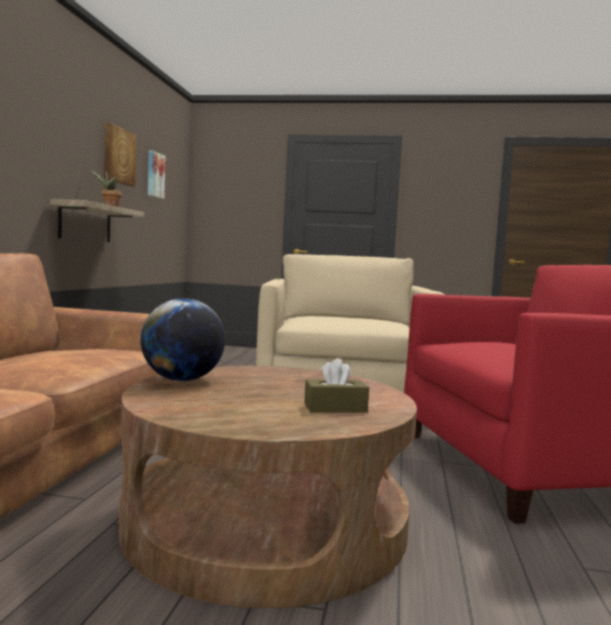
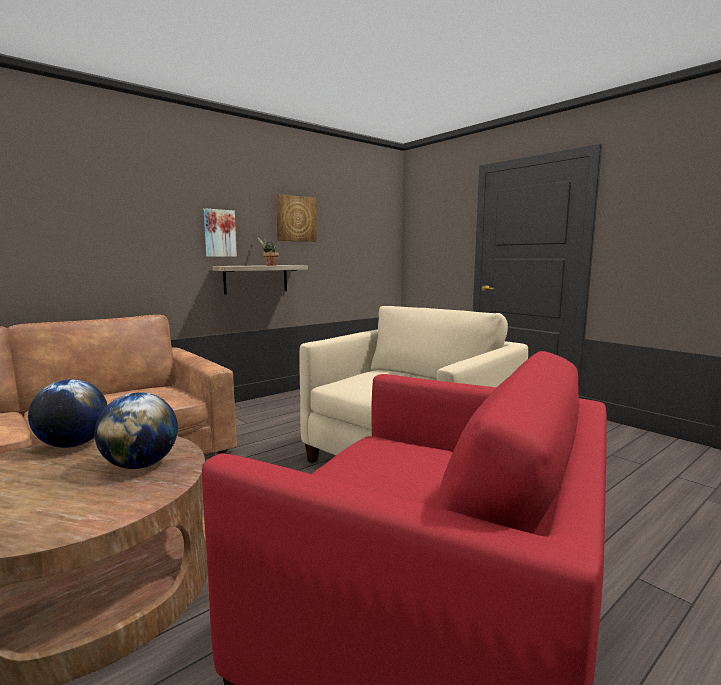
camera: 40 degrees right, 5 degrees up
(154, 175) = (347, 226): picture -> picture (219, 233)
(302, 380) = (140, 465): none -> globe
(335, 408) = (41, 513): brown tissue box -> none

